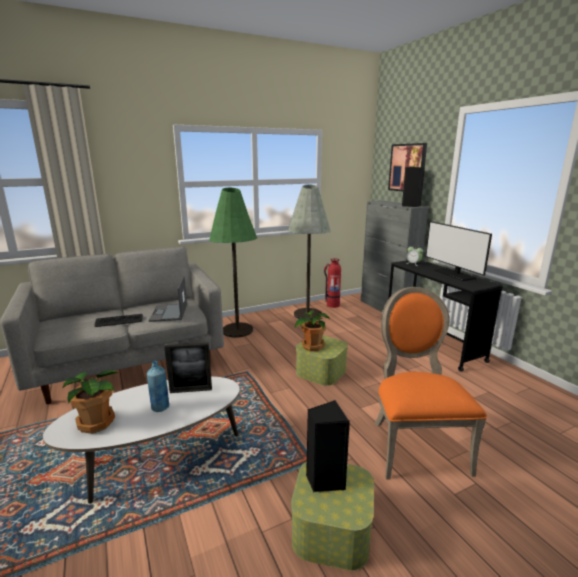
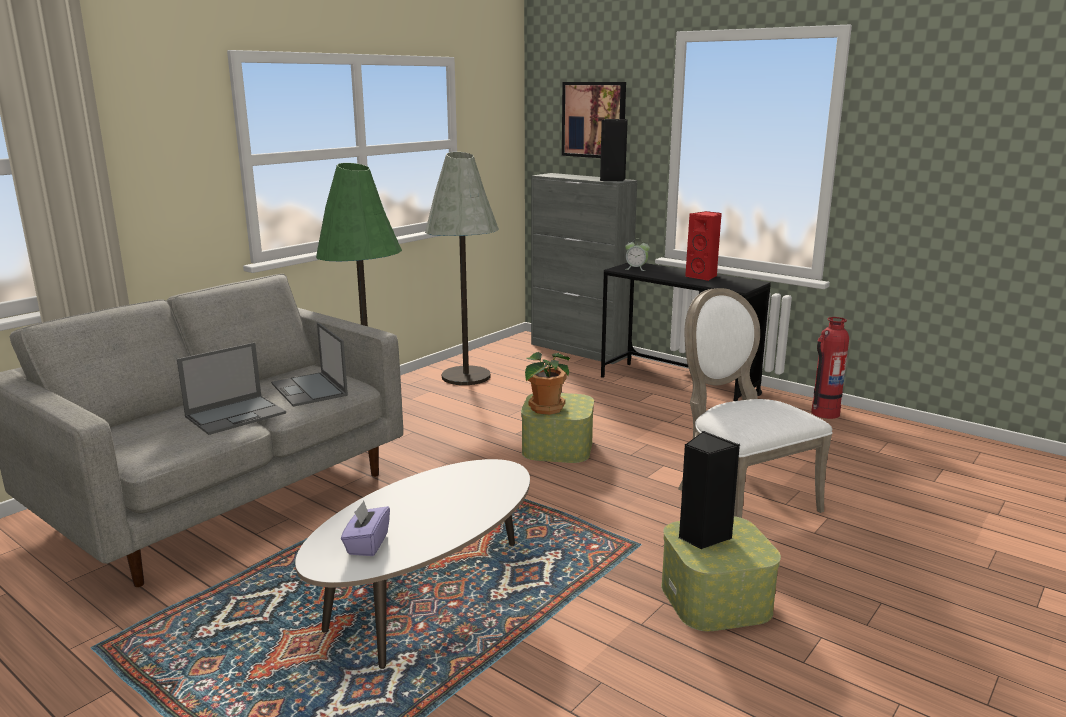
camera: 25 degrees left, 0 degrees up
(96, 422) = (367, 544): potted plant -> purple tissue box
(119, 321) = (236, 414): keyboard -> laptop
(160, 407) = (439, 508): blue bottle -> none
(191, 390) = (457, 482): picture frame -> none
(332, 305) = (493, 356): fire extinguisher -> fire extinguisher (824, 413)
(414, 444) = (740, 499): orange chair -> white chair
(454, 274) = (703, 276): monitor -> red speaker

